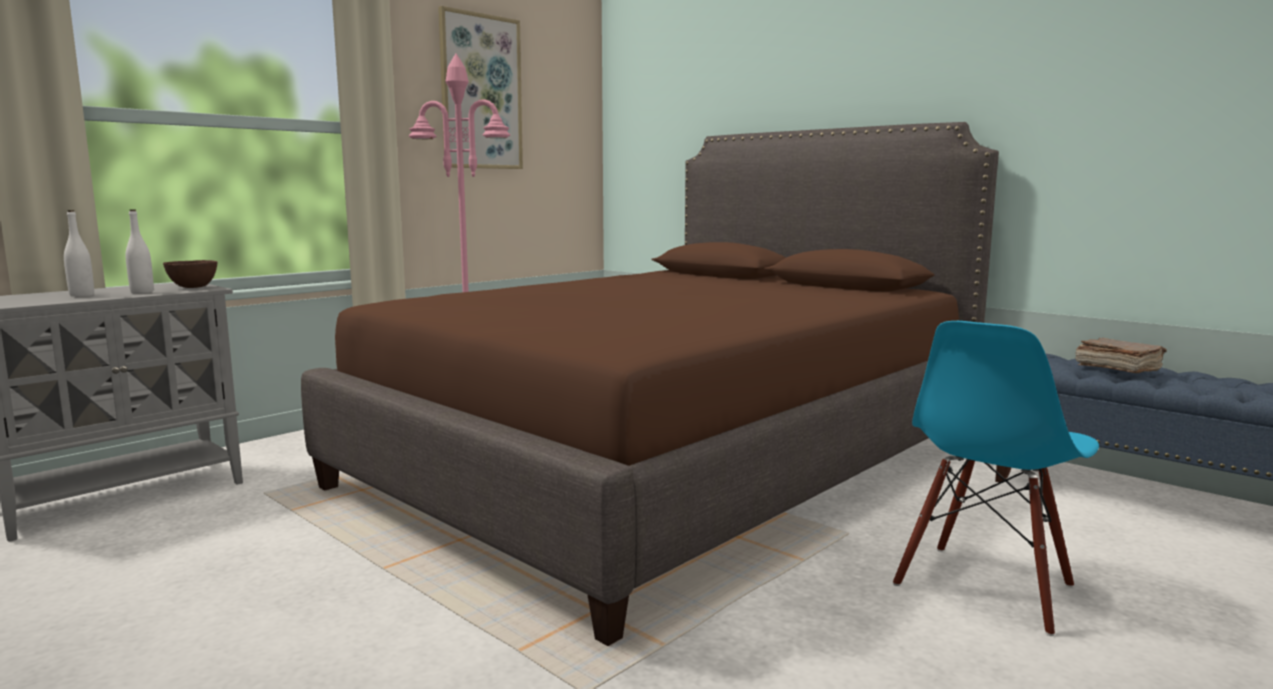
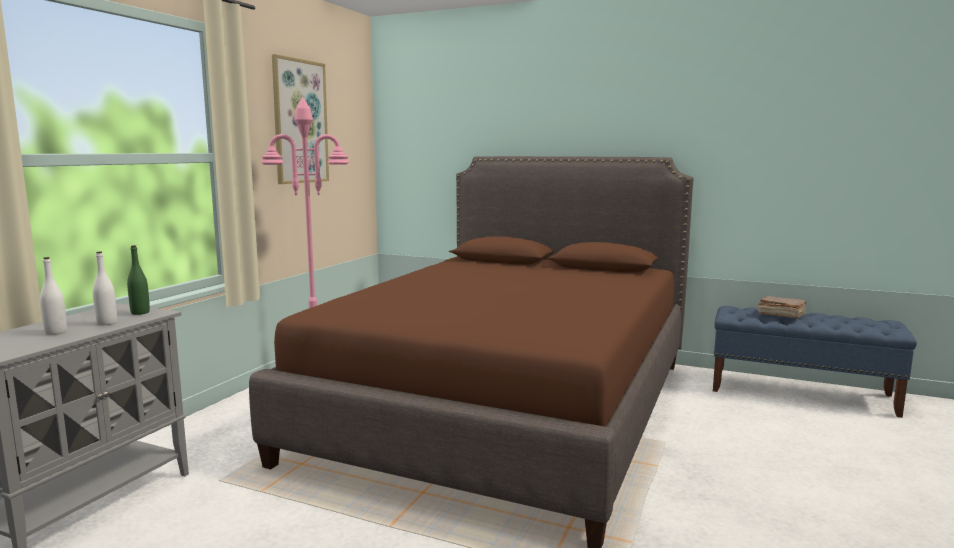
camera: 20 degrees left, 0 degrees up
(192, 287) = (140, 313): brown bowl -> green bottle
(986, 587) = (767, 465): blue chair -> none

